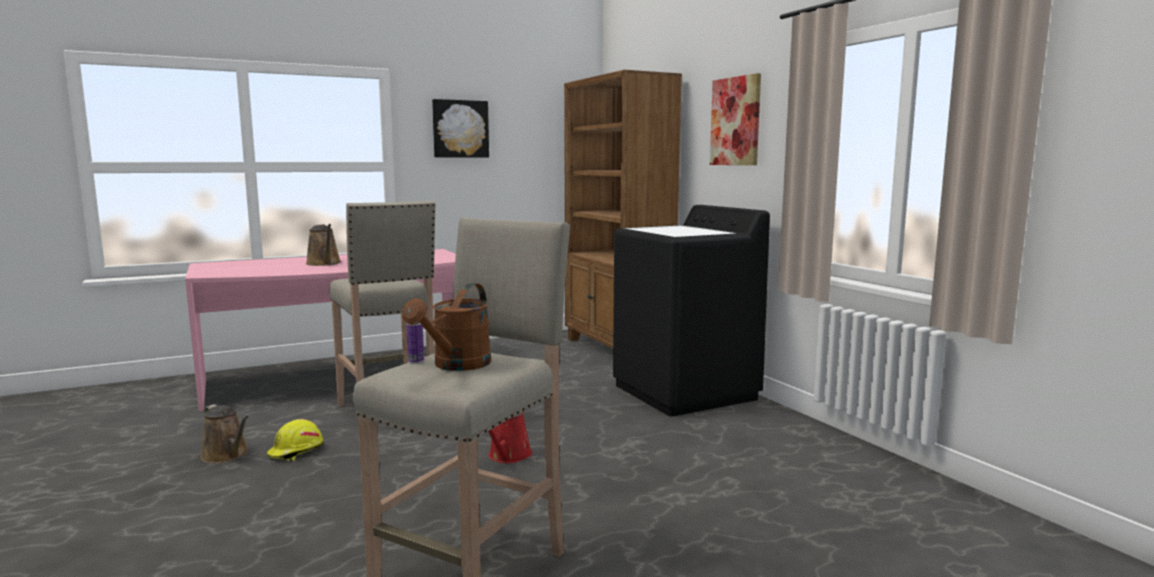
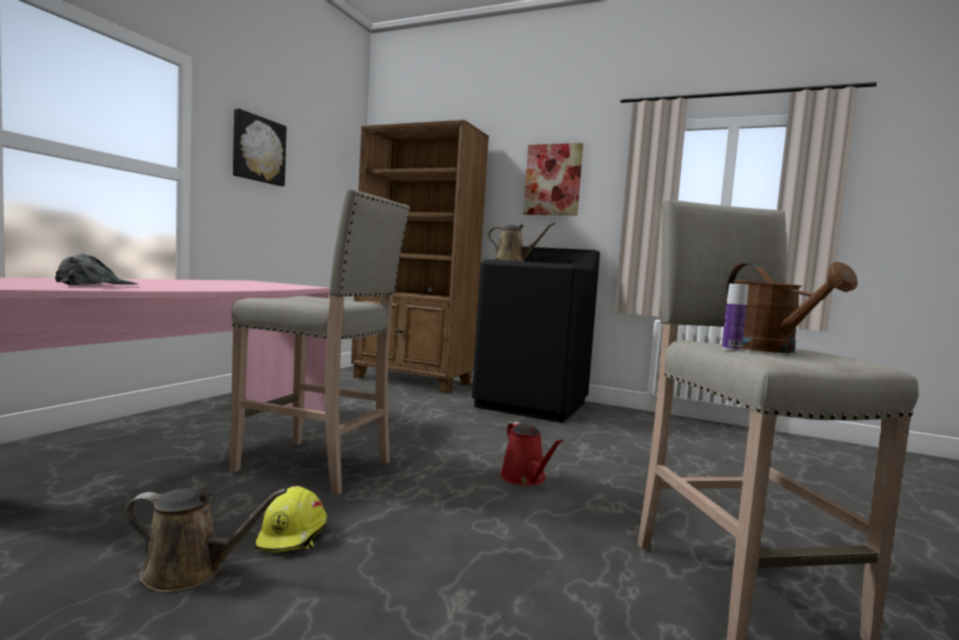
camera: 40 degrees left, 5 degrees down
(266, 269) = (97, 285): none -> grey cap
(324, 264) = (165, 284): brown watering can -> brown watering can (512, 261)

